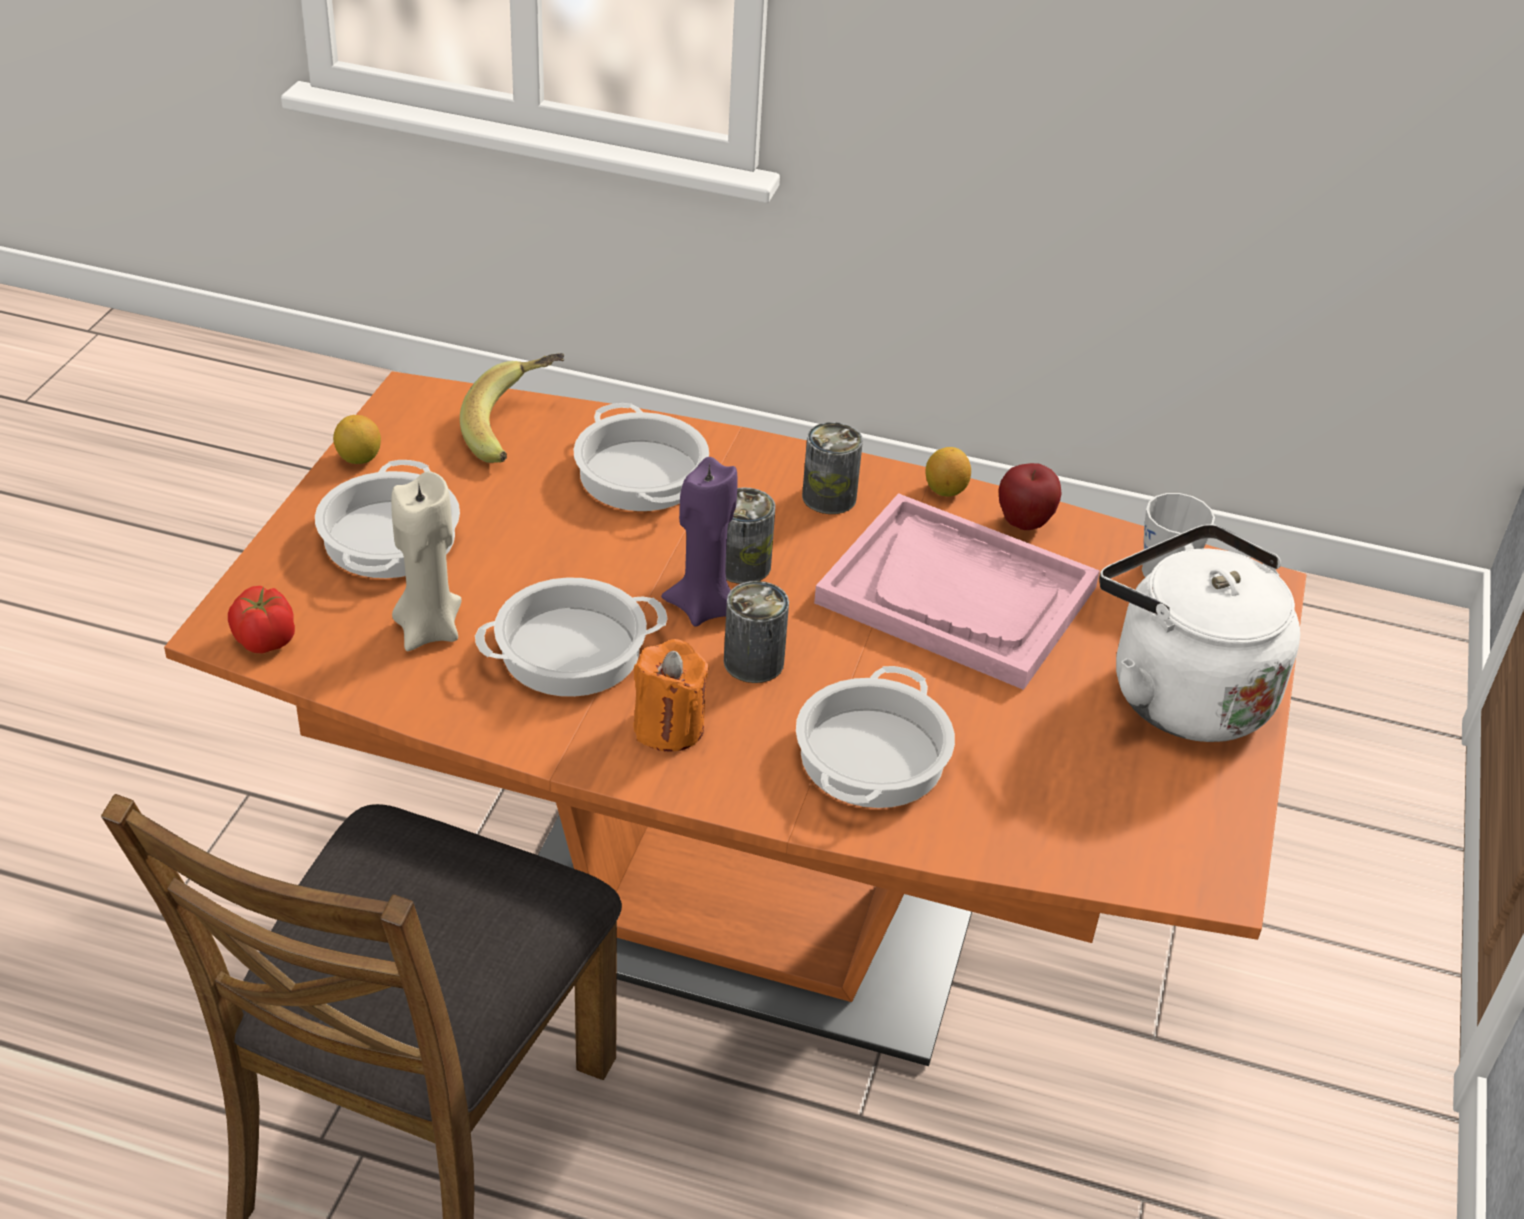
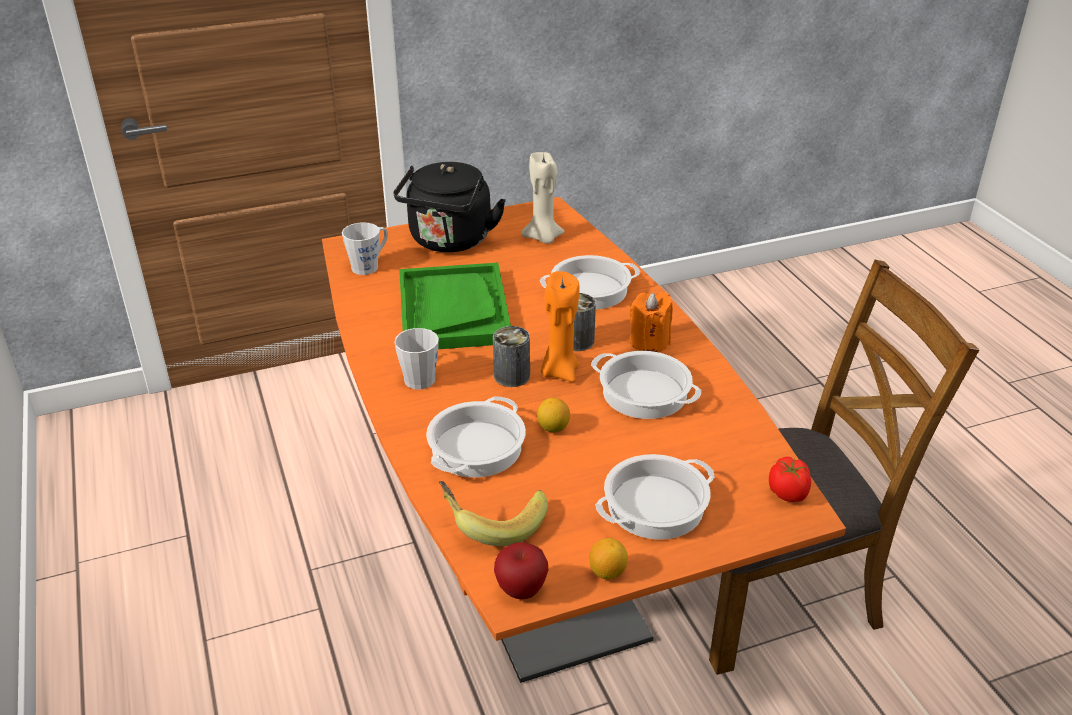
camera: 125 degrees left, 5 degrees down
(428, 629) = (697, 444): beige candle -> beige candle (543, 238)
(704, 607) = (559, 371): purple candle -> orange candle
(829, 497) = (417, 376): can -> grey mug
(945, 490) = (366, 345): lemon -> lemon (553, 428)
(957, 595) = (453, 310): pink tray -> green tray
(1024, 523) = (369, 313): apple -> apple (521, 590)
(1180, 691) = (449, 241): white kettle -> black kettle

